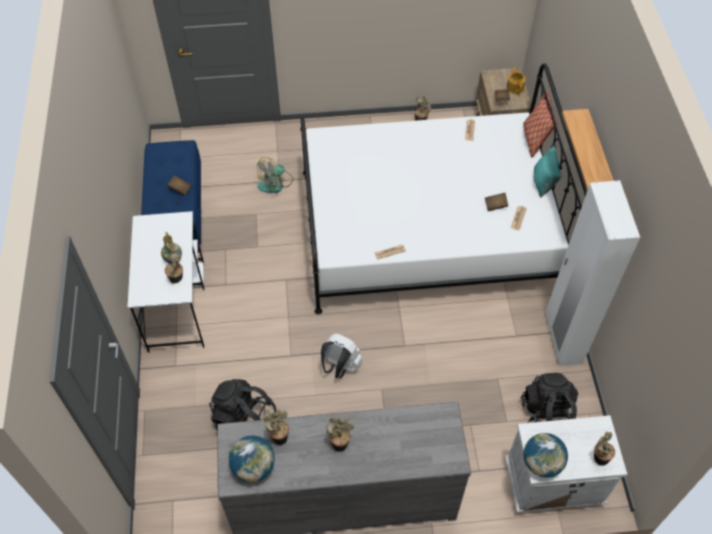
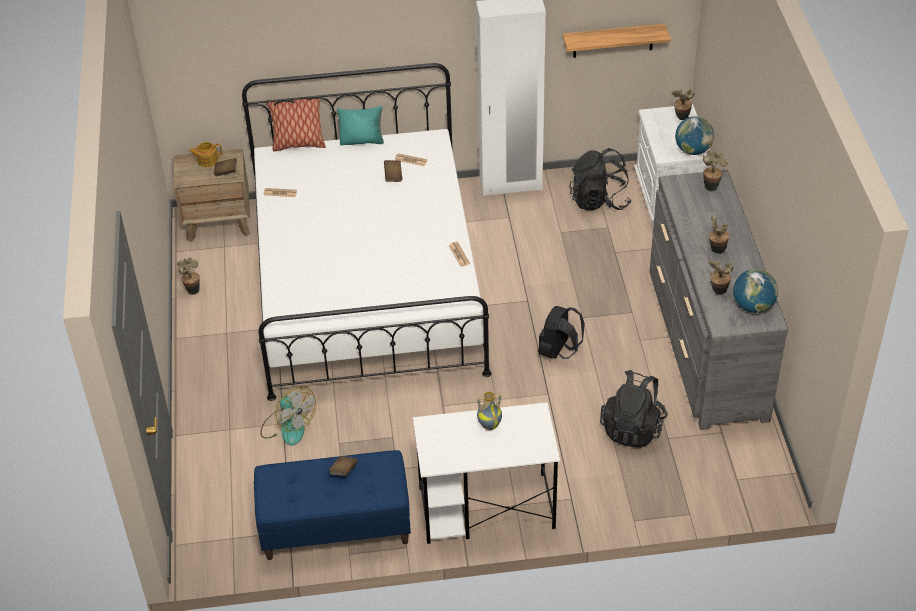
camera: 90 degrees left, 10 degrees down
(177, 279) = (517, 418): potted plant -> potted plant (711, 186)
(340, 366) = (558, 351): white backpack -> black backpack
(598, 157) = (413, 38): shelf -> shelf (613, 41)

